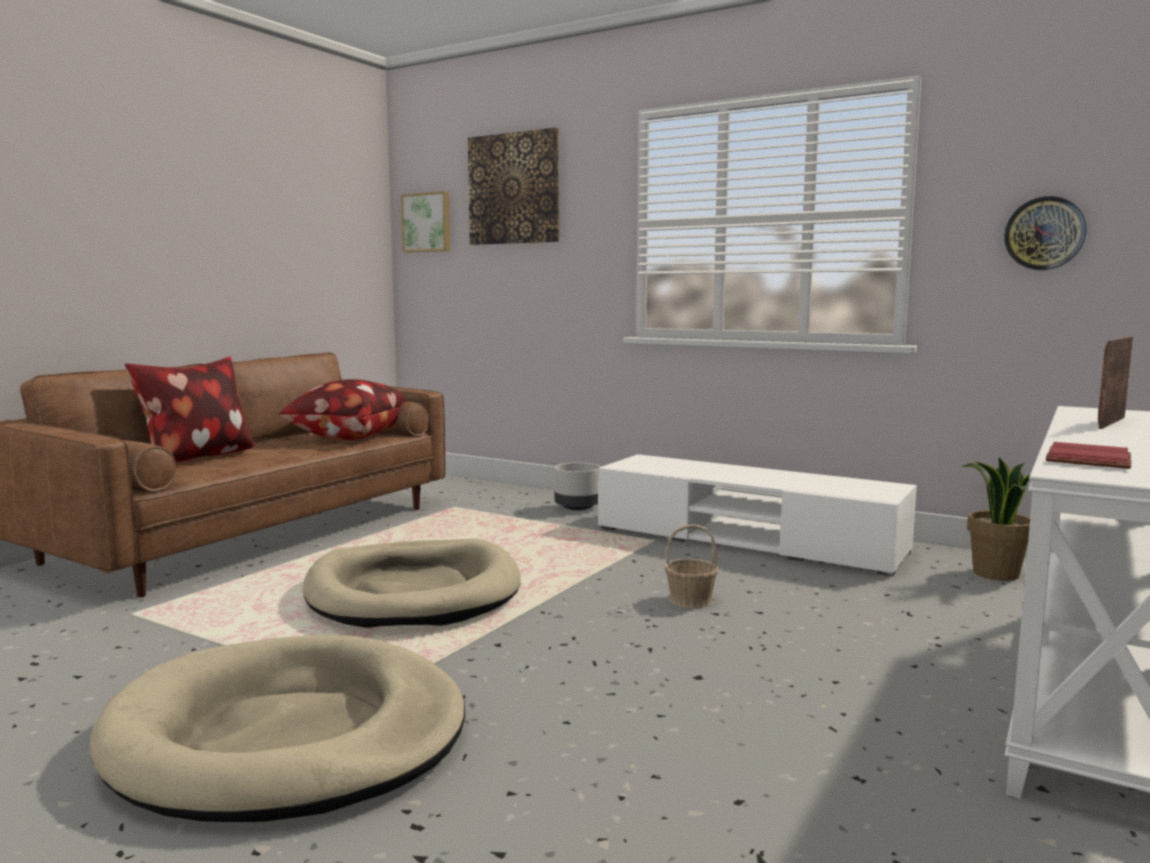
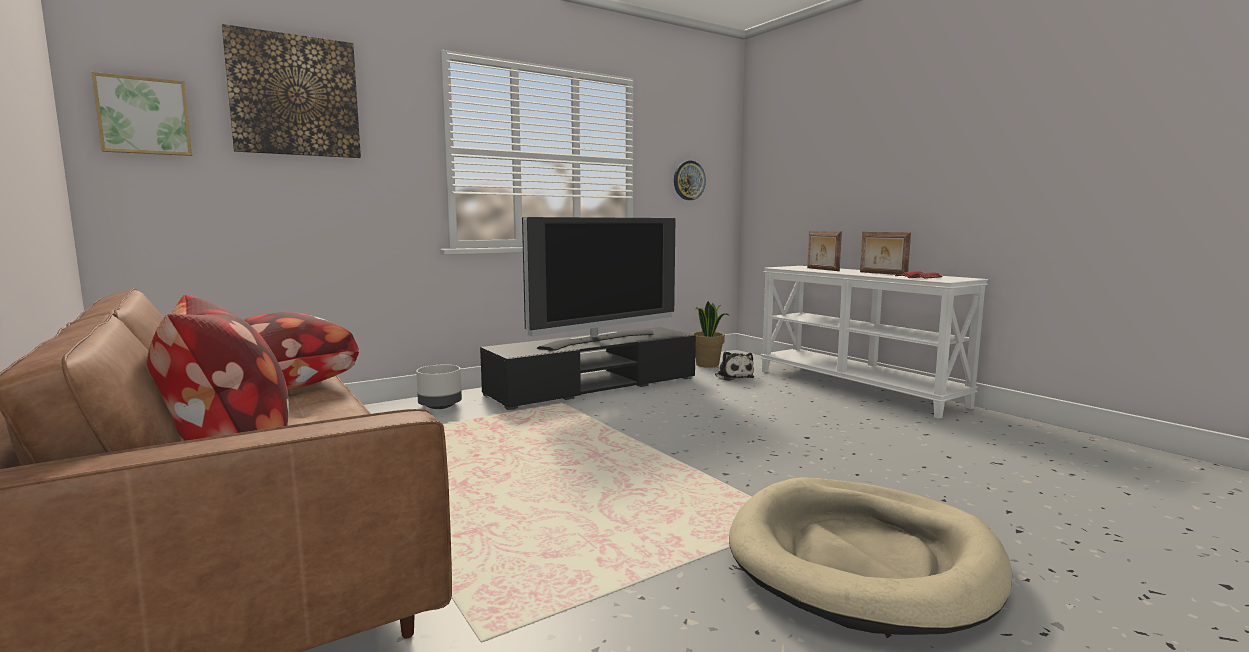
camera: 65 degrees left, 0 degrees up
(413, 592) = (582, 485): beige dog bed -> none
(691, 600) = (689, 417): basket -> none
(747, 540) = (593, 386): white tv stand -> black tv stand
(756, 477) = (599, 340): none -> television
(958, 597) = (733, 376): none -> plush toy
(1122, 445) = (882, 273): none -> picture frame

